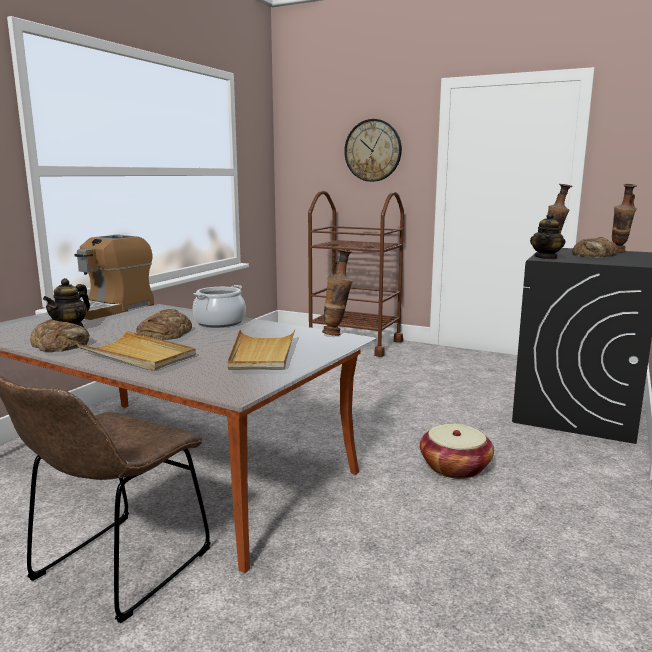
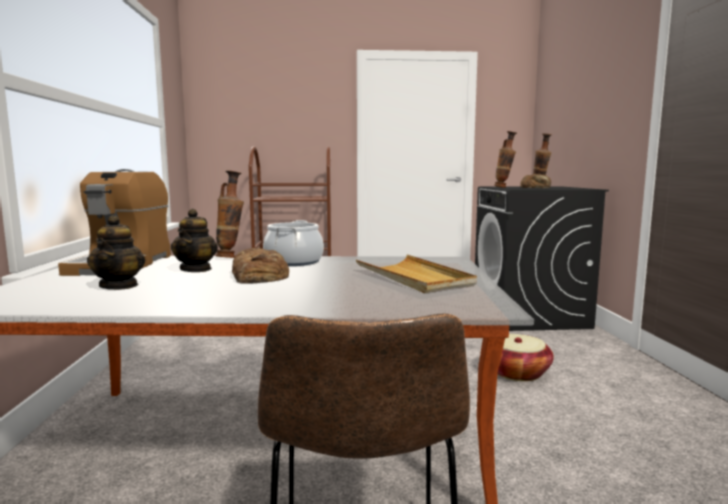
camera: 30 degrees left, 5 degrees down
(61, 344) = (151, 300): bread -> none
(138, 355) = (288, 296): beige tray -> none
(337, 334) = (432, 258): vase -> vase (231, 257)
(373, 150) = (294, 111): wall clock -> none
(546, 257) = (515, 188): teapot -> teapot (196, 269)

